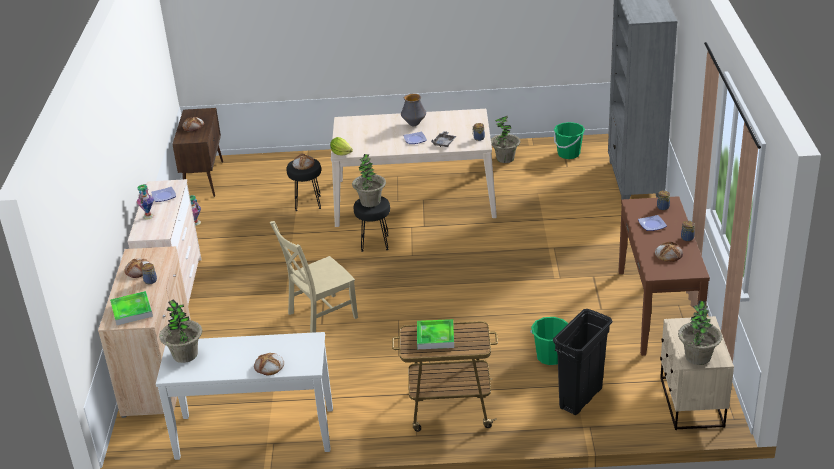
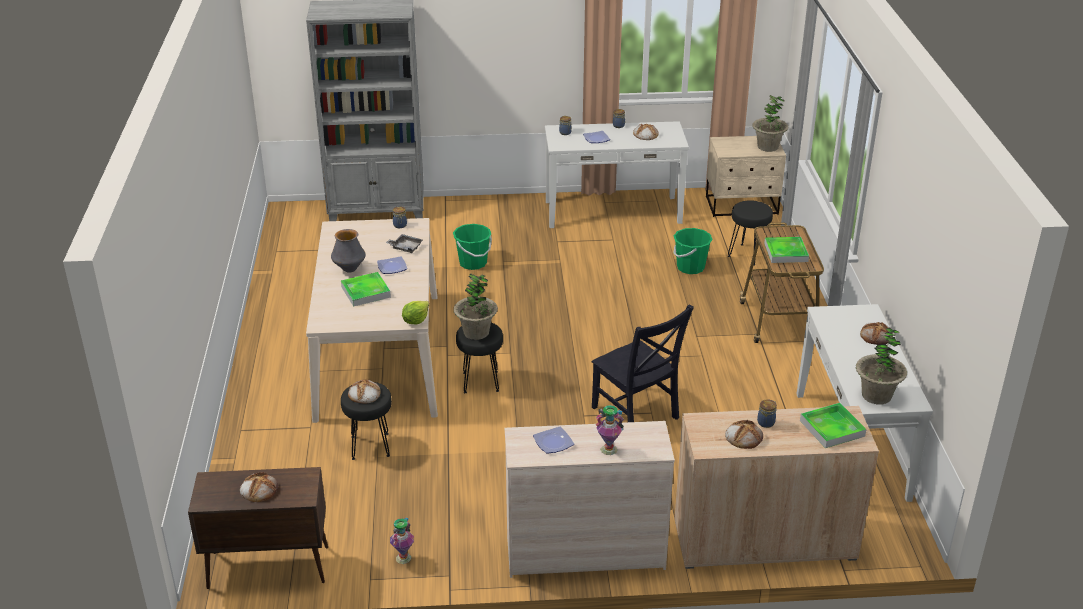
camera: 95 degrees left, 0 degrees up
(320, 316) = (636, 415): beige chair -> black chair
(382, 132) = (366, 292): none -> tray
(505, 158) = (299, 289): potted plant -> none
(568, 154) = (303, 247): green bucket -> green bucket (473, 263)
(580, 398) = (748, 254): black trash can -> black stool
(658, 310) = (612, 212): brown console table -> white console table

